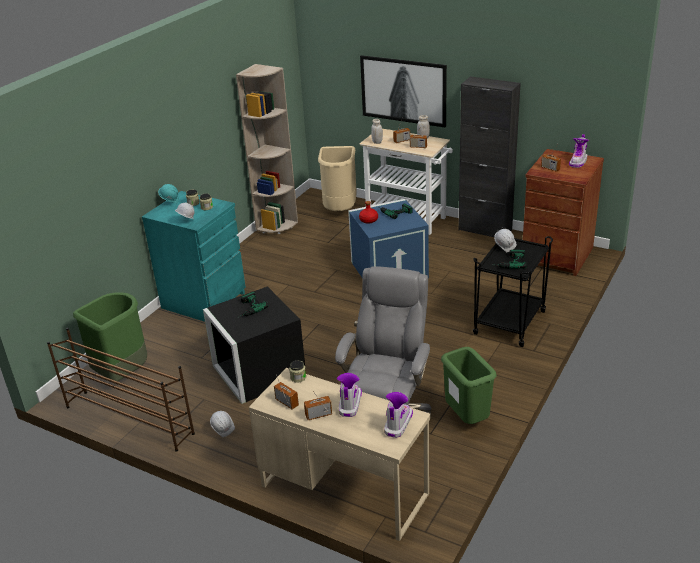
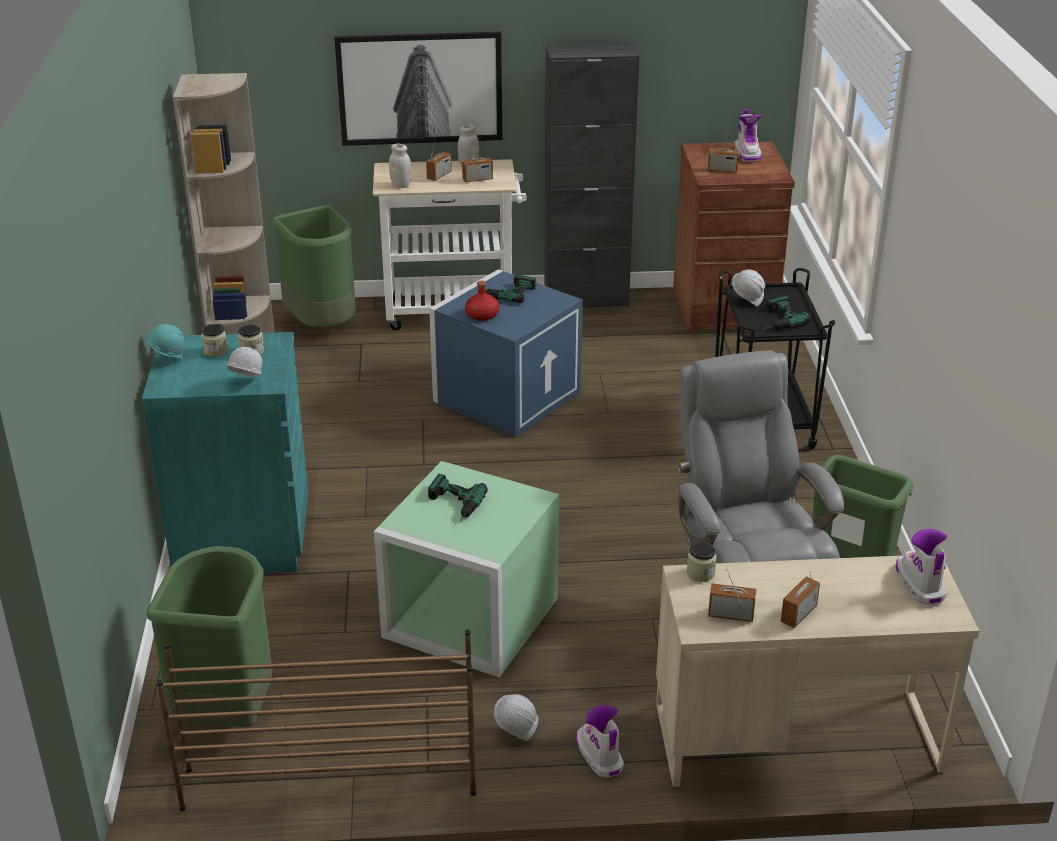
camera: 35 degrees left, 0 degrees up
(257, 371) = (468, 618): black storage box -> green storage box
(340, 210) = (323, 325): beige trash can -> green trash can
(350, 404) = (821, 582): boot -> boot (598, 755)

